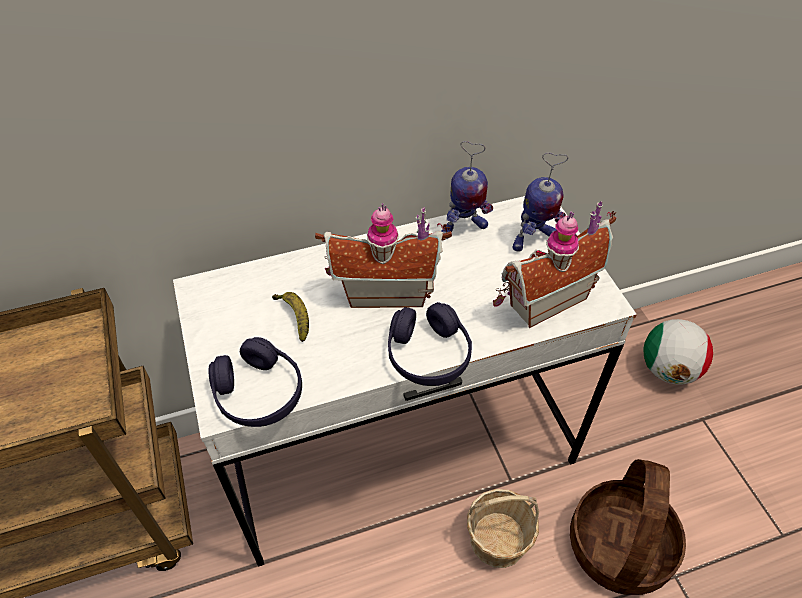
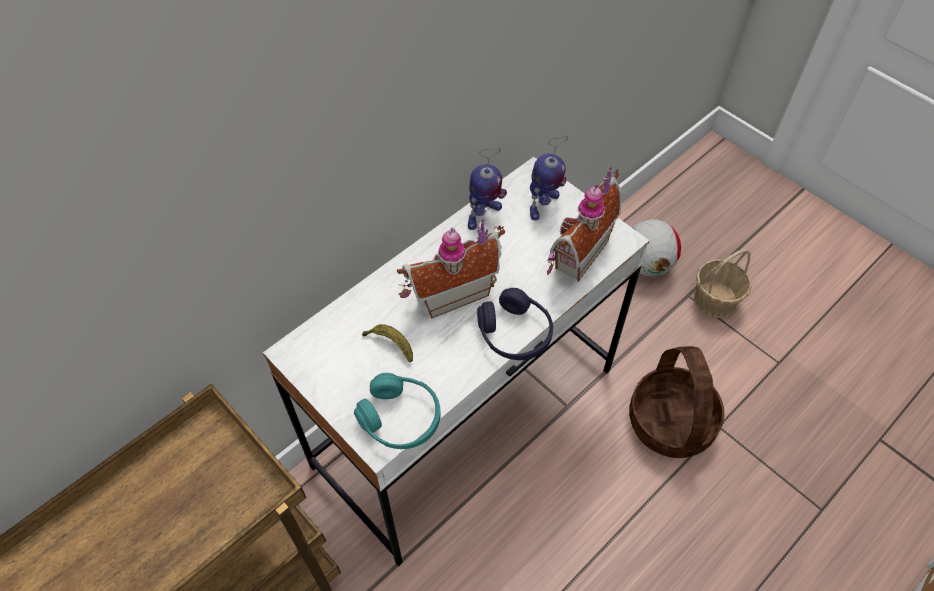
camera: 25 degrees left, 5 degrees up
(259, 393) = (400, 418): purple headphones -> turquoise headphones
(498, 540) = (580, 457): basket -> basket (715, 300)

